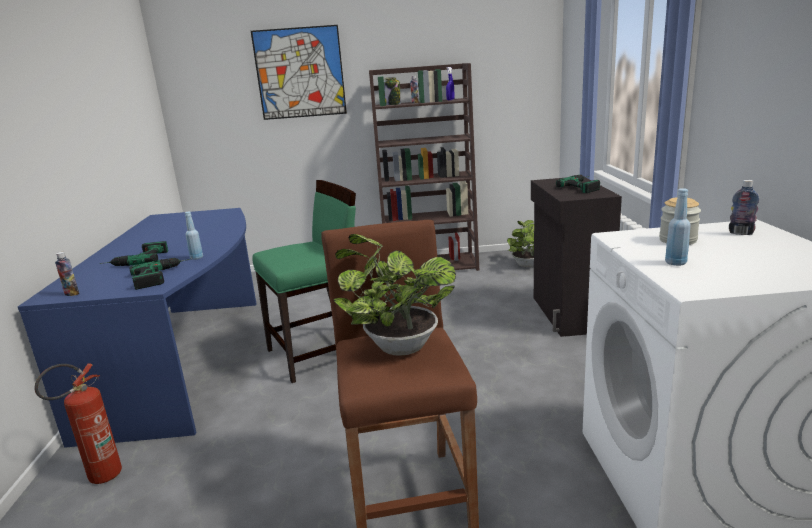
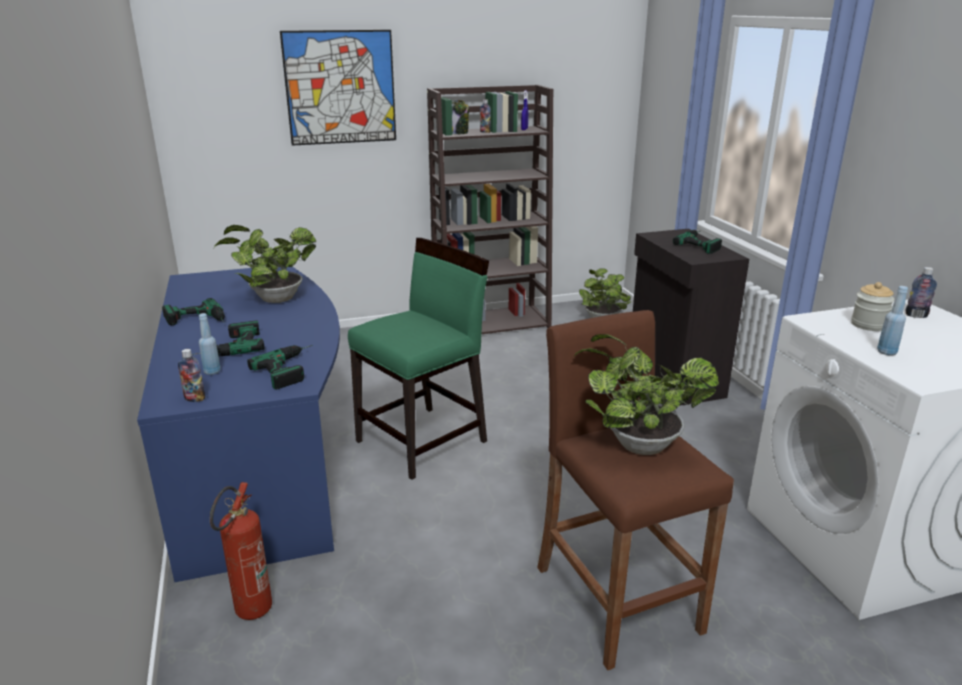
camera: 15 degrees left, 5 degrees up
(134, 243) = (197, 321): none -> power drill
(196, 258) = (309, 342): blue bottle -> blue bottle (212, 371)
(202, 230) = (273, 299): none -> potted plant

